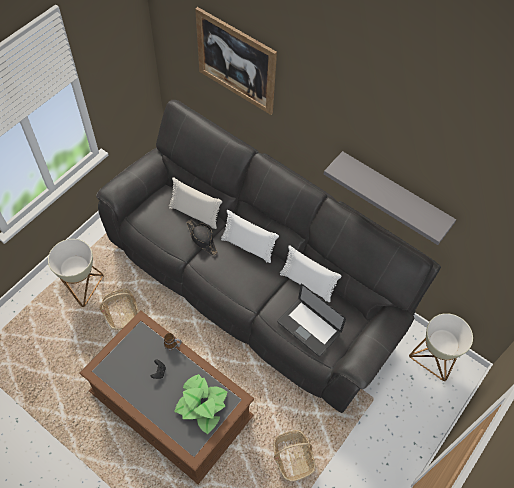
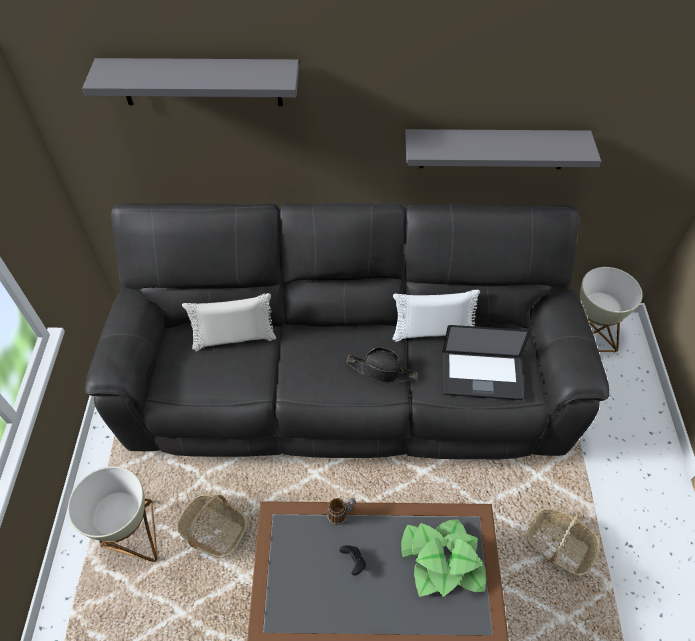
camera: 35 degrees left, 5 degrees down
(202, 239) = (270, 360): black hat -> black hat (381, 370)
(236, 61) = (201, 82): picture -> grey shelf
(248, 246) = (331, 334): white pillow -> none

